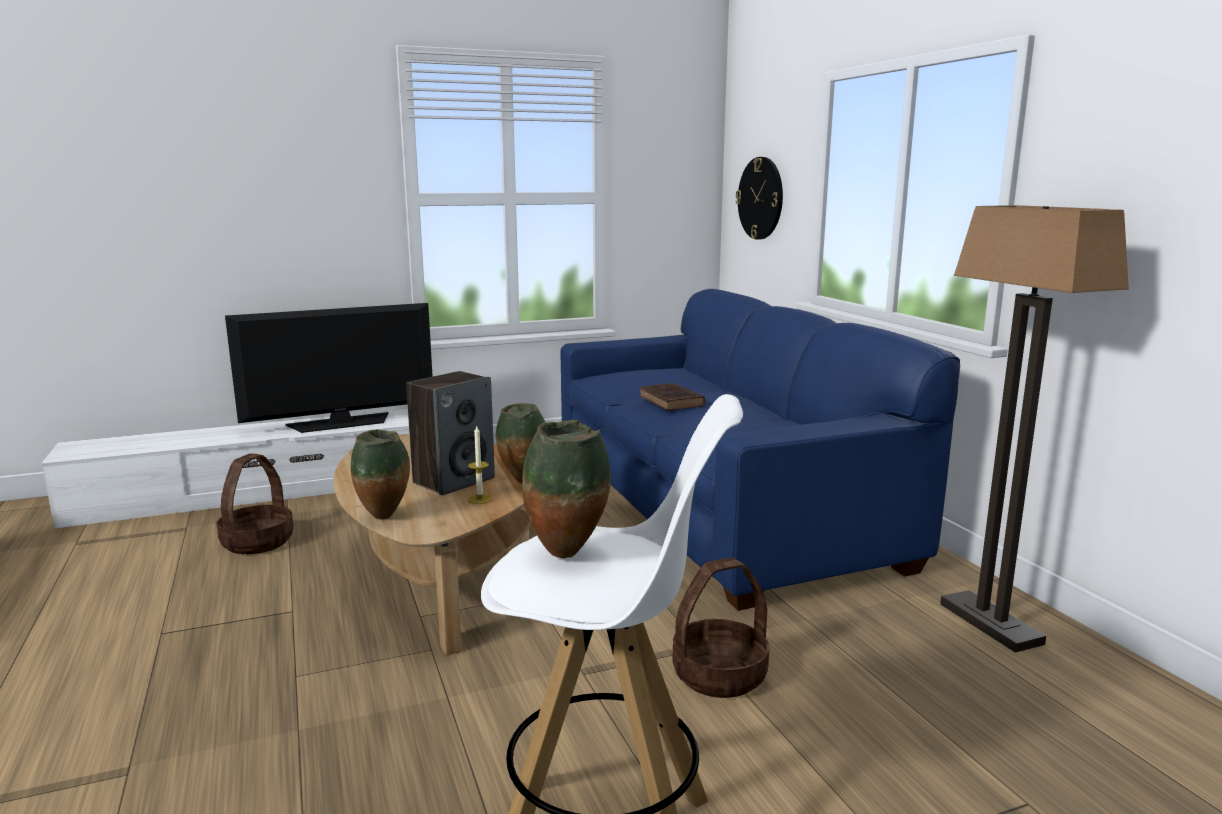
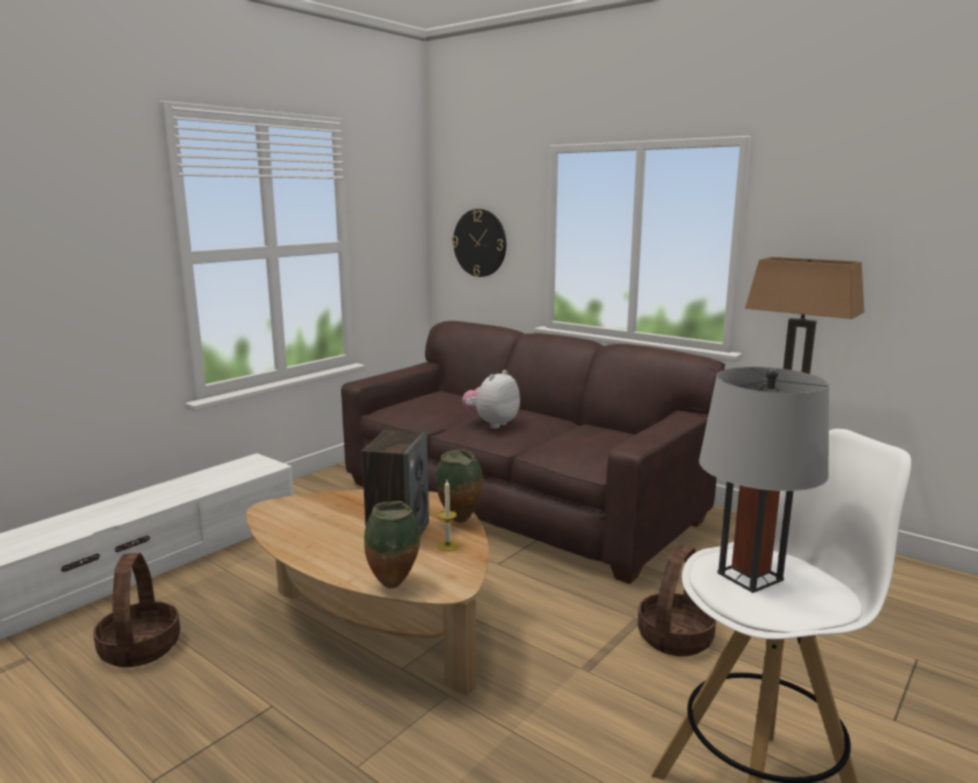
camera: 30 degrees left, 0 degrees up
(341, 423) = (152, 499): television -> none
(568, 555) = (750, 576): vase -> grey table lamp
(672, 401) = (492, 424): brown book -> plush toy
(715, 504) = (517, 502): blue sofa -> brown sofa

